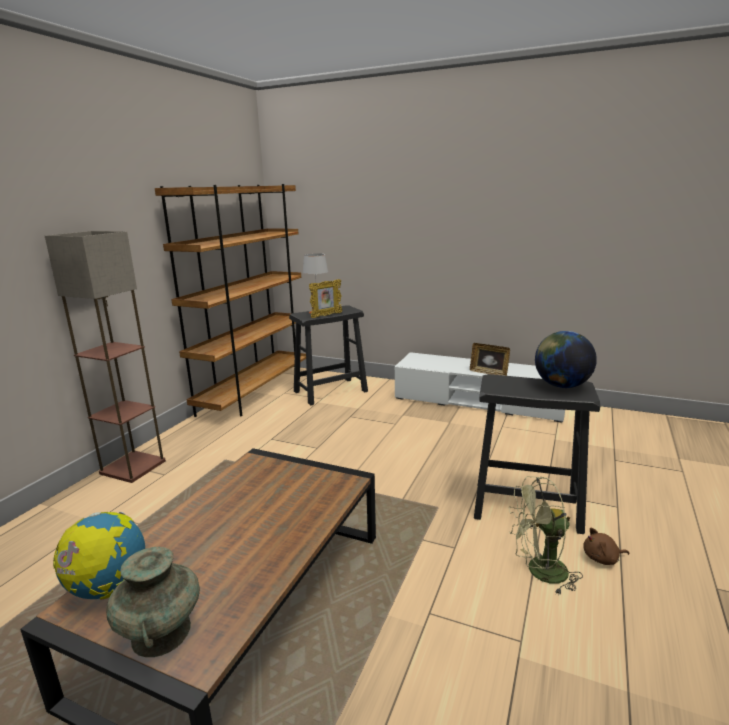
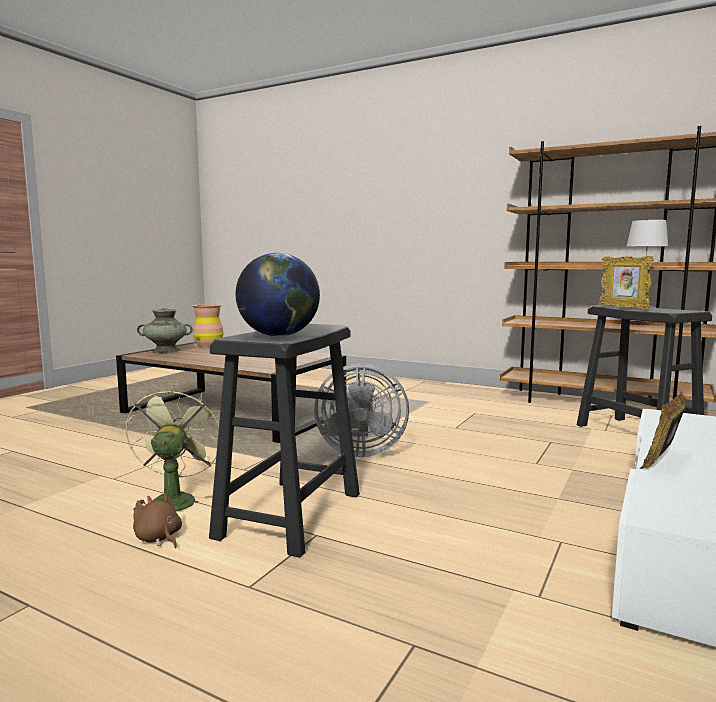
camera: 95 degrees right, 10 degrees down
(108, 588) = (208, 345): globe -> brown vase
(133, 466) = (419, 383): floor lamp -> none
(389, 490) = (358, 451): none -> grey fan
(602, 558) = (158, 538): brown plush toy -> brown plush toy turned 45 degrees counterclockwise

